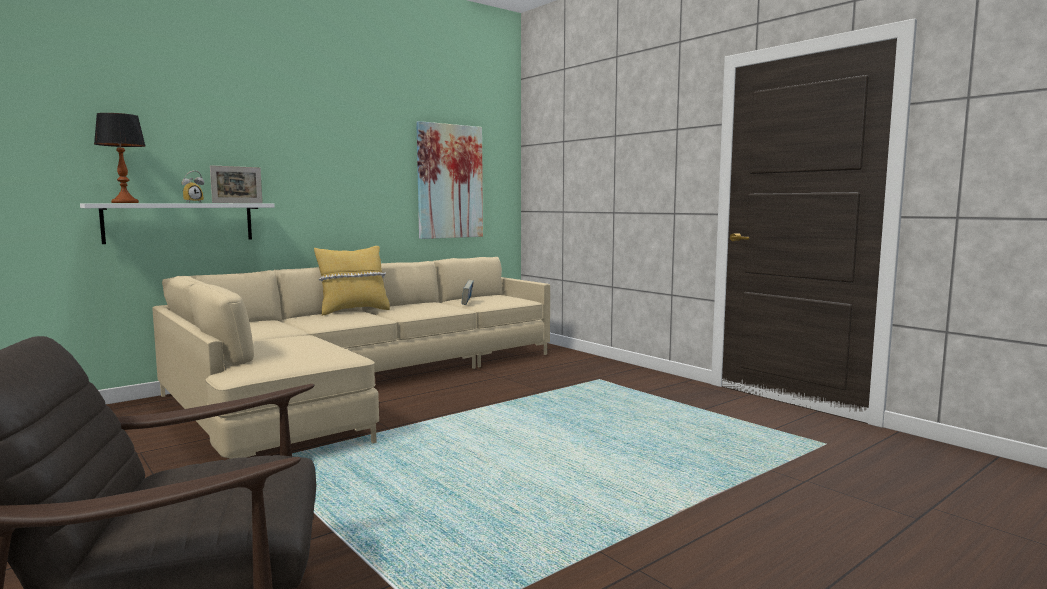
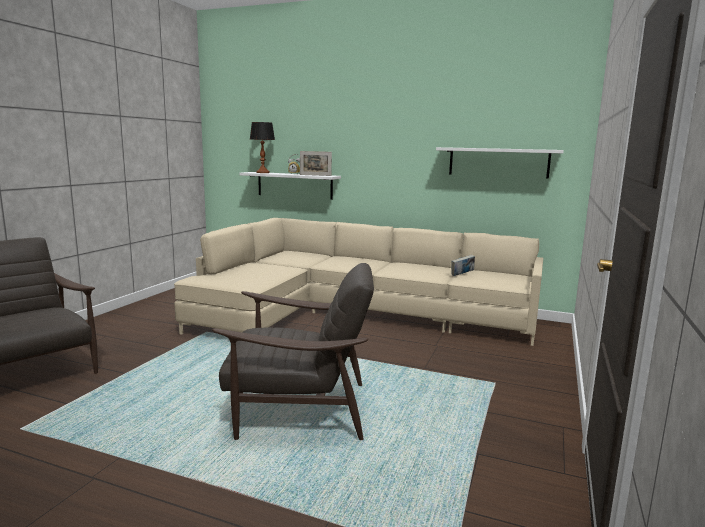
camera: 60 degrees right, 5 degrees up
(353, 311) = (376, 260): yellow pillow -> none
(450, 181) = (498, 162): picture -> white shelf
(572, 448) = (299, 409): none -> brown armchair

